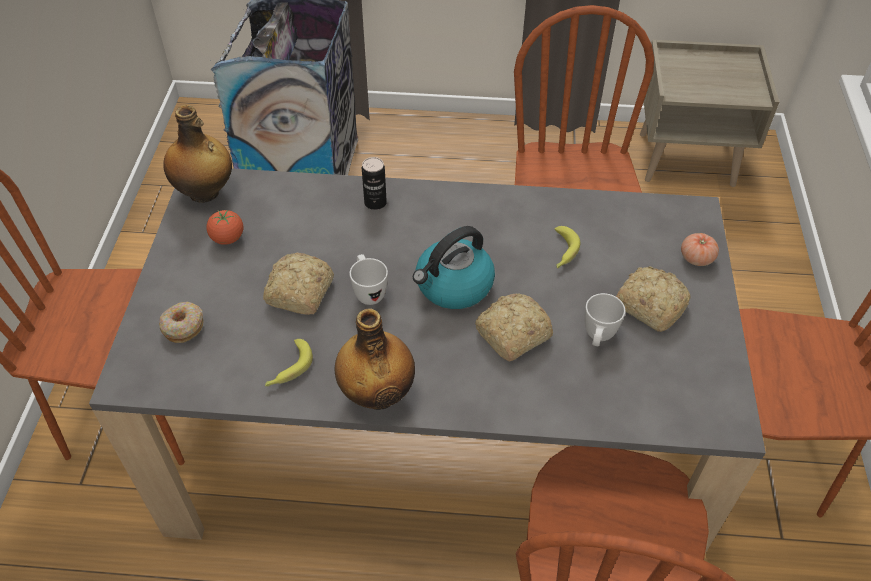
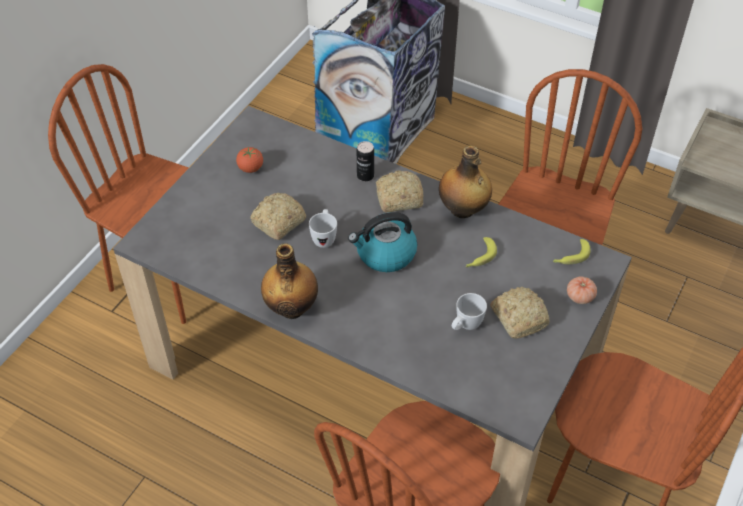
camera: 25 degrees right, 0 degrees up
(183, 326) = (192, 219): donut -> none
(205, 193) = (252, 130): bottle -> bottle (463, 210)
(288, 369) = (244, 270): banana -> banana (570, 256)
(511, 335) = (405, 302): bread -> bread (397, 198)

